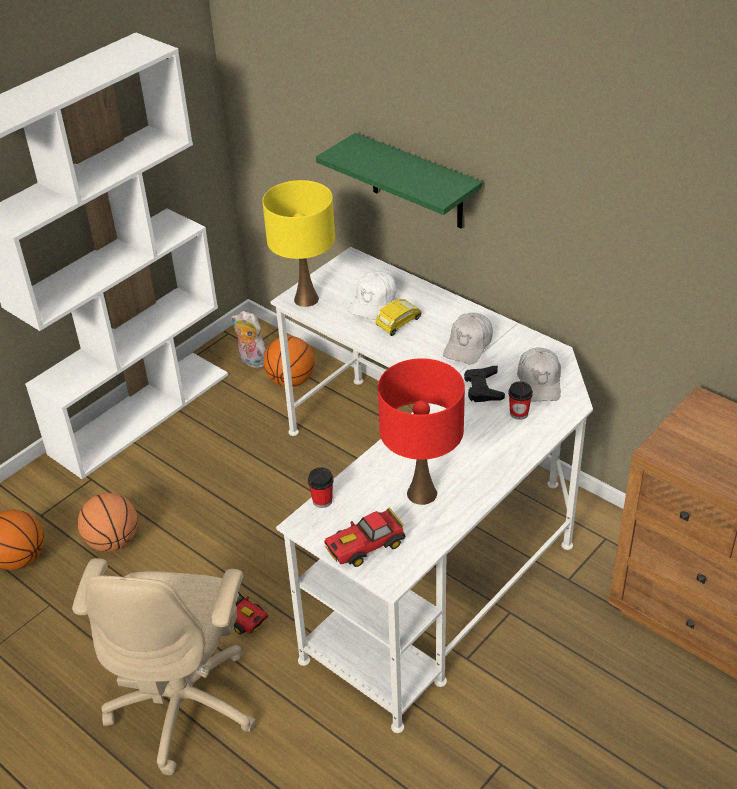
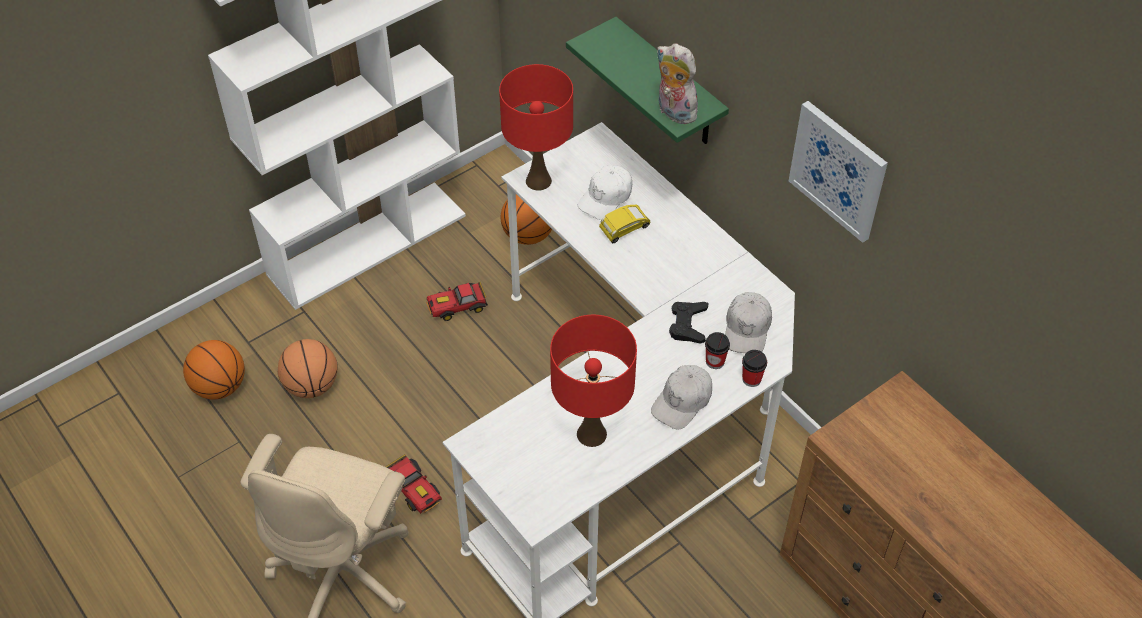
camera: 10 degrees right, 10 degrees up
(251, 361) = (493, 204): plush toy -> plush toy (673, 112)
(306, 299) = (538, 181): yellow table lamp -> red table lamp
(322, 500) = (493, 422): cup -> cup (751, 379)
(364, 547) = (520, 481): toy car -> toy car (457, 307)
(468, 345) = (688, 270): white cap -> white cap (682, 401)
(605, 201) = (838, 170): none -> picture

